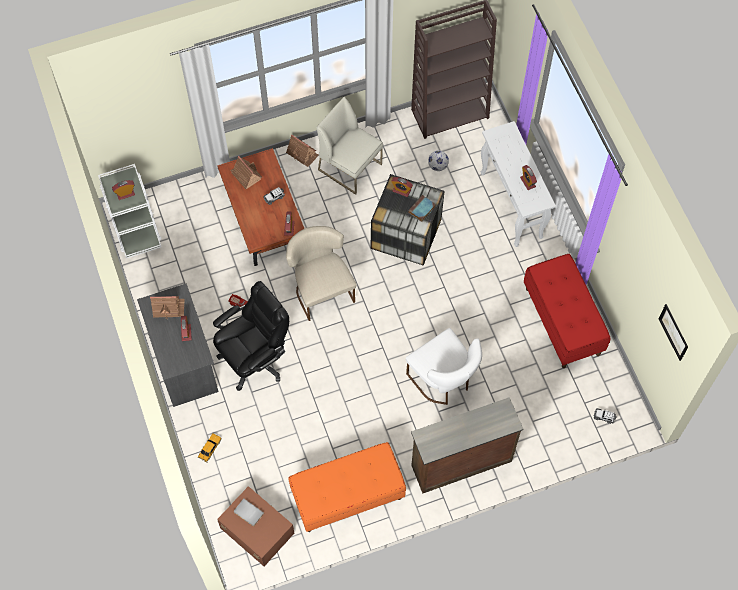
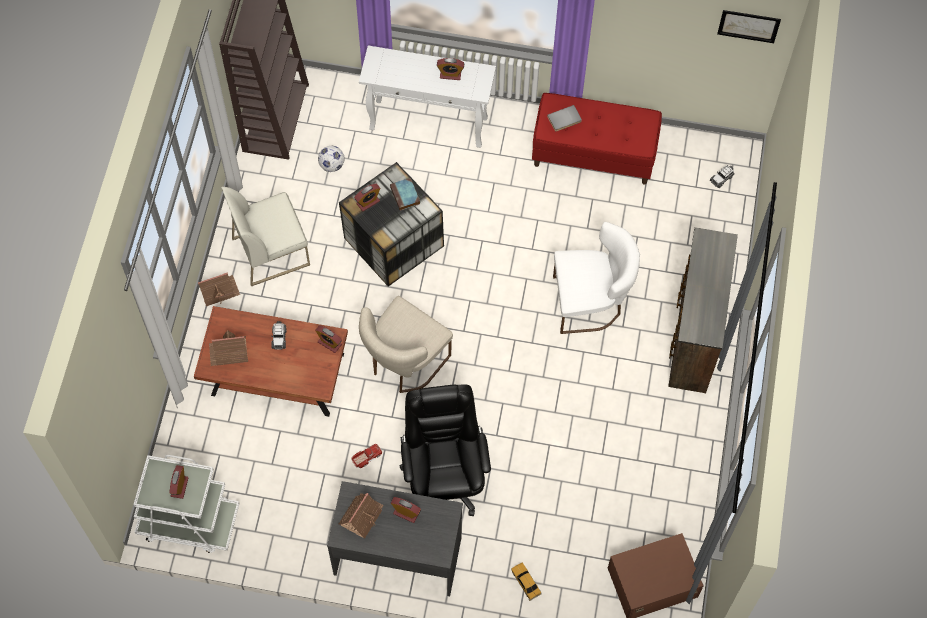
camera: 60 degrees left, 0 degrees up
(248, 513) = (643, 572): grey book -> grey book (565, 120)
(321, 289) = (404, 363): beige chair -> beige chair turned 60 degrees counterclockwise
(347, 496) = (666, 468): orange bench -> none

